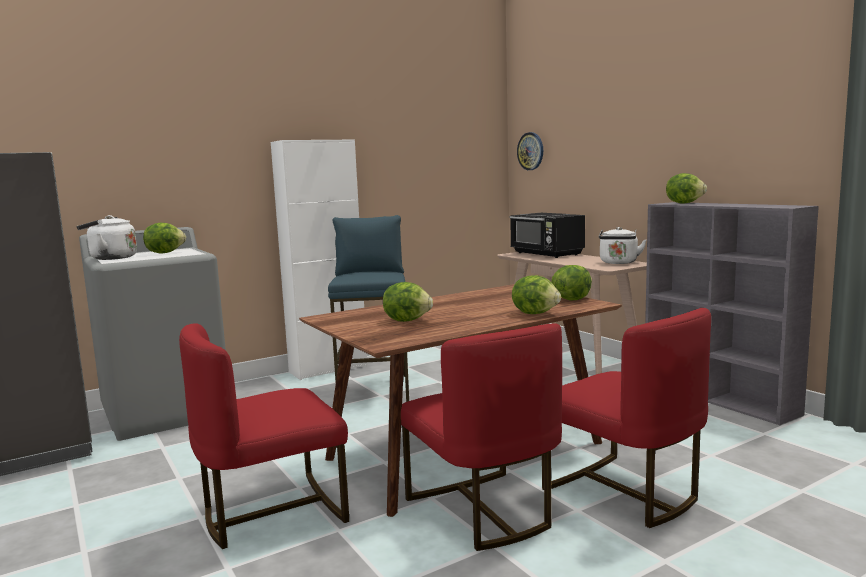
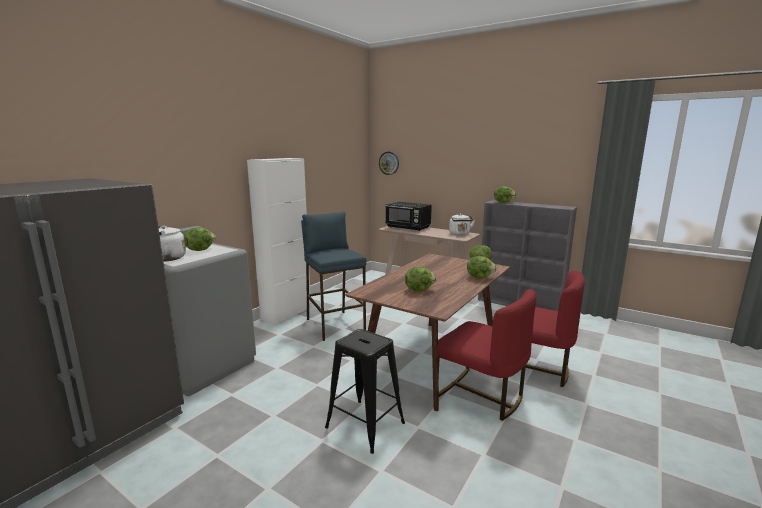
camera: 25 degrees left, 5 degrees up
(272, 512) = (365, 425): red chair -> black stool

